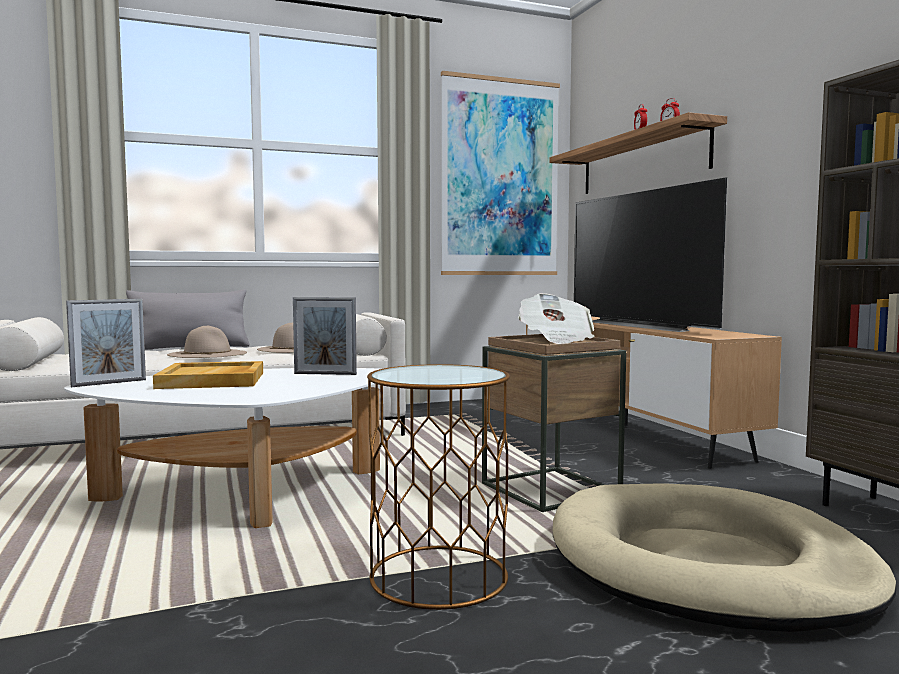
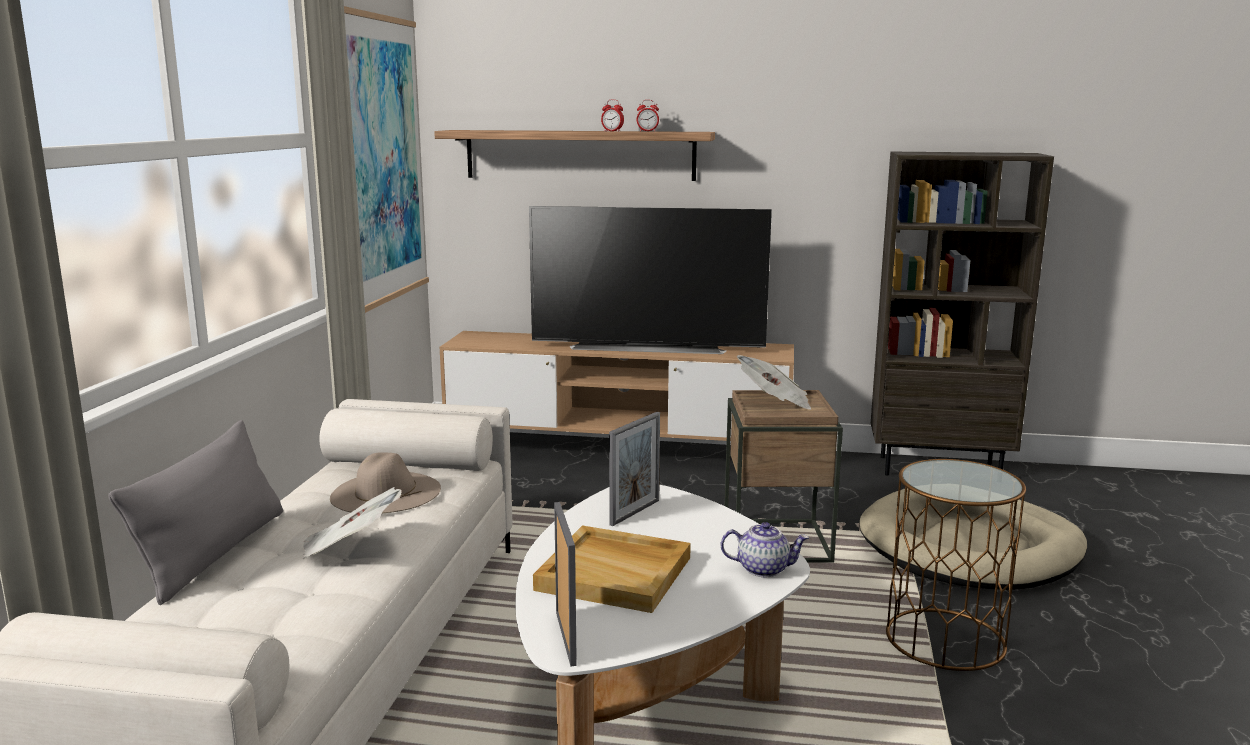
camera: 60 degrees left, 10 degrees up
(207, 354) = (350, 548): beige hat -> newspaper
(248, 397) = (763, 569): none -> teapot

